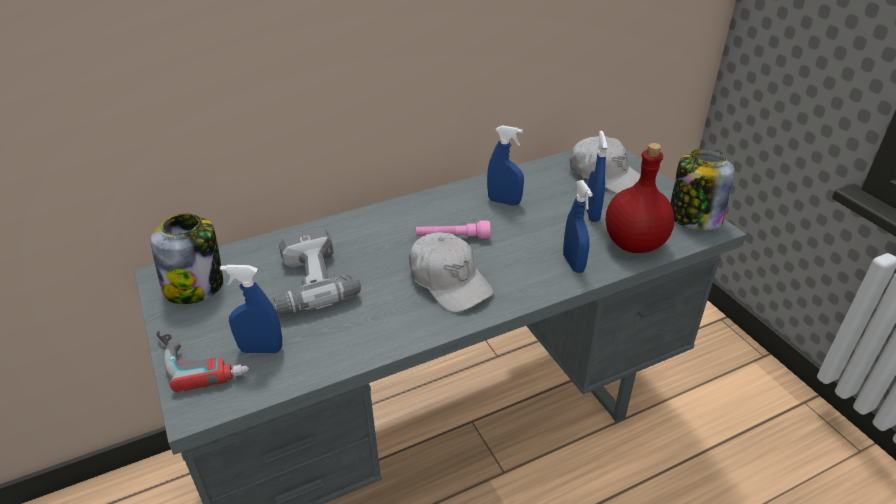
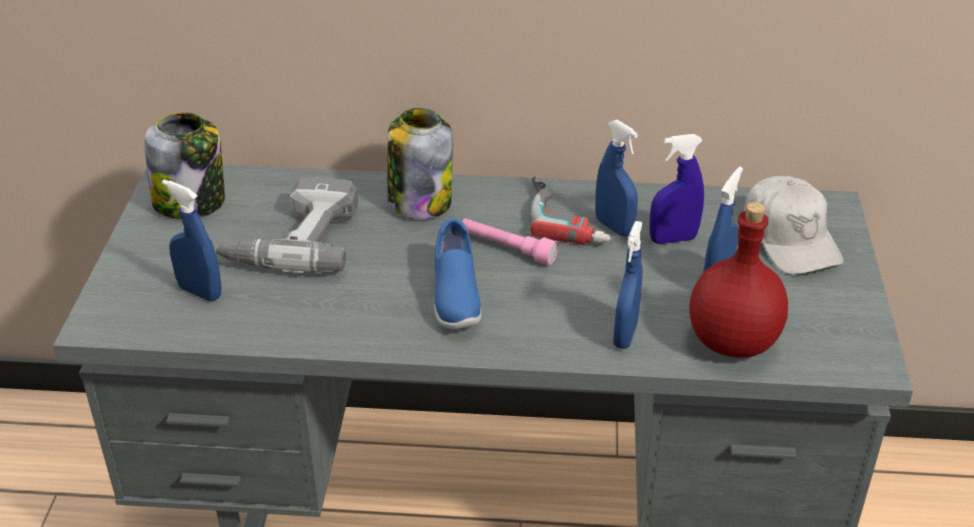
camera: 30 degrees right, 0 degrees up
(203, 358) = (142, 279): power drill -> power drill (569, 217)
(449, 281) = (455, 297): white cap -> blue shoe
(544, 197) = (673, 239): none -> blue spray bottle
(693, 218) = (855, 341): jar -> jar (419, 201)

